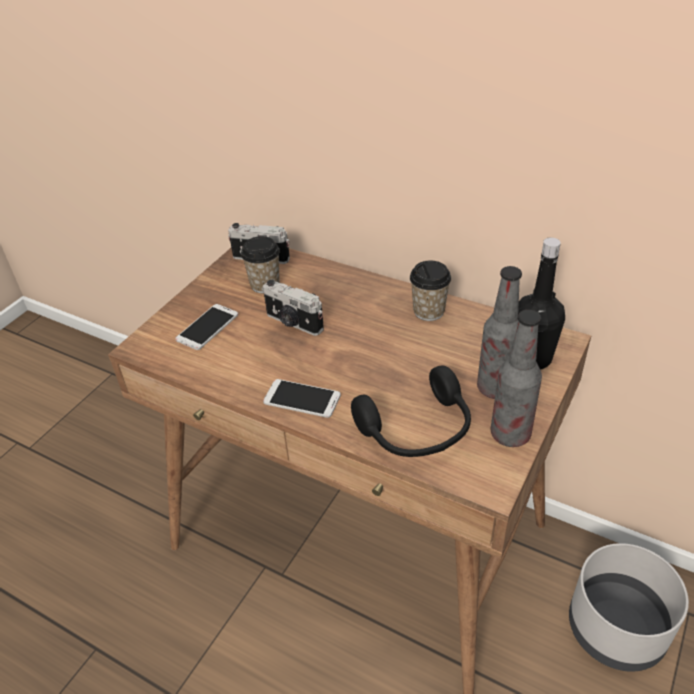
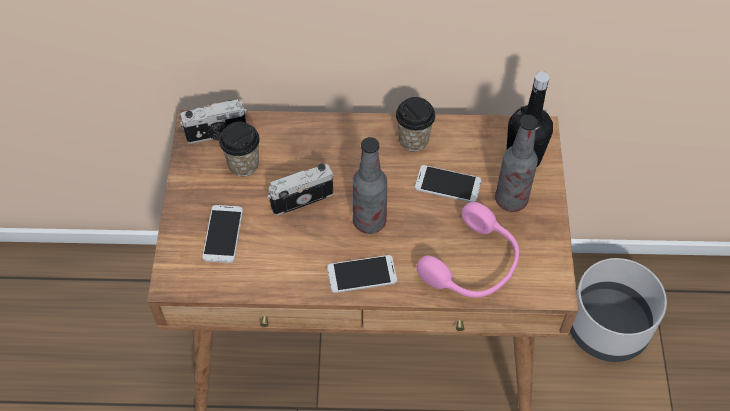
camera: 30 degrees left, 15 degrees up
(293, 323) = (301, 198): camera -> camera turned 150 degrees clockwise
(417, 430) = (473, 265): black headphones -> pink headphones
(438, 355) = (448, 184): none -> phone
(510, 434) = (544, 239): bottle -> bottle (369, 221)

